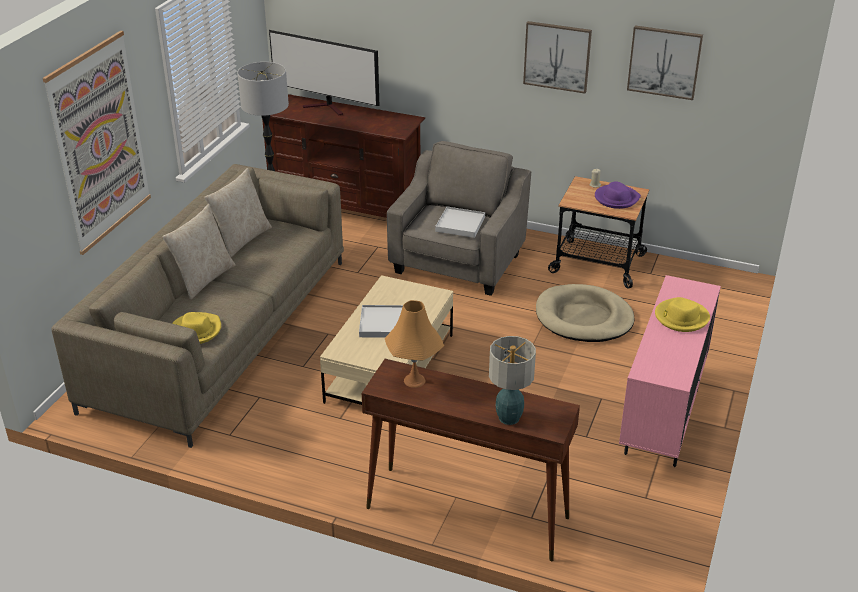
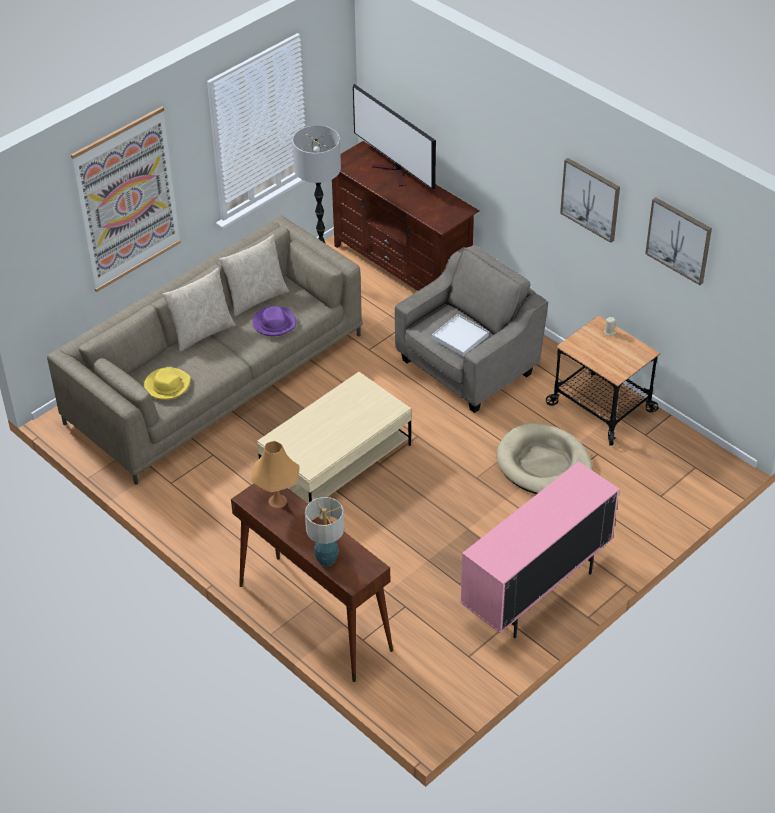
camera: 25 degrees right, 10 degrees up
(383, 323) = (328, 424): white tray -> none
(616, 198) = (618, 355): purple hat -> purple hat (274, 323)
(681, 317) = (555, 510): yellow hat -> none

